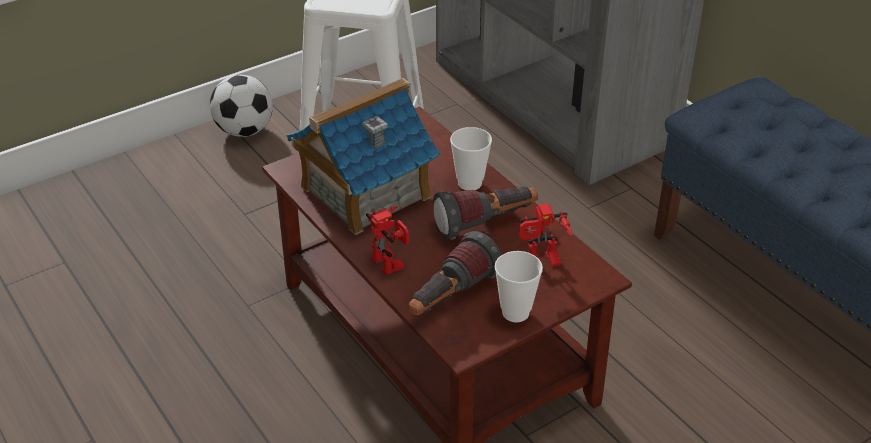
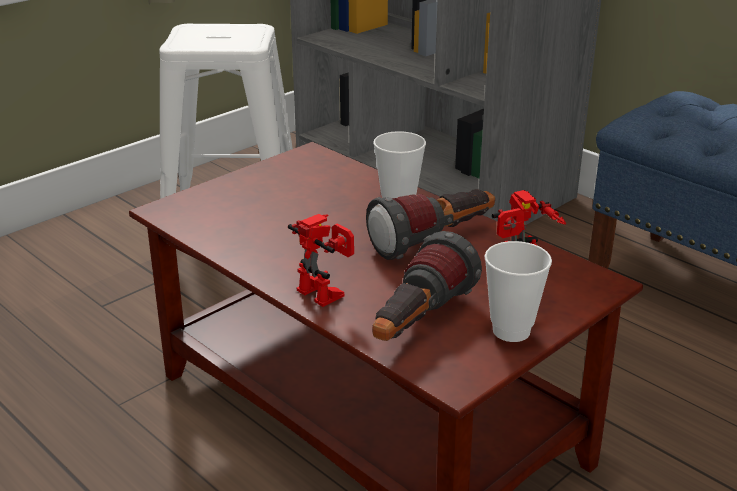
camera: 10 degrees left, 10 degrees down
(244, 131) = (91, 225): football -> none
(364, 192) = (268, 224): toy house -> none

